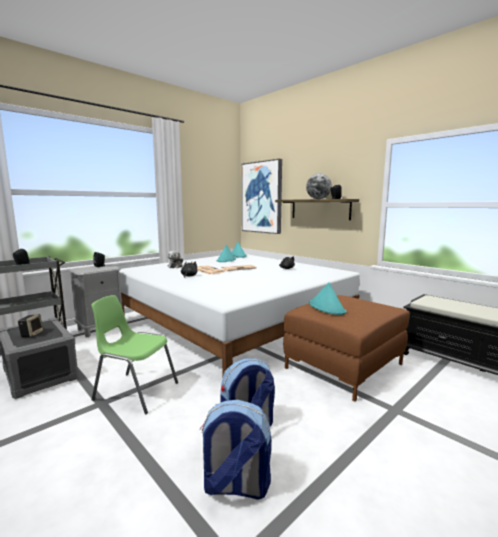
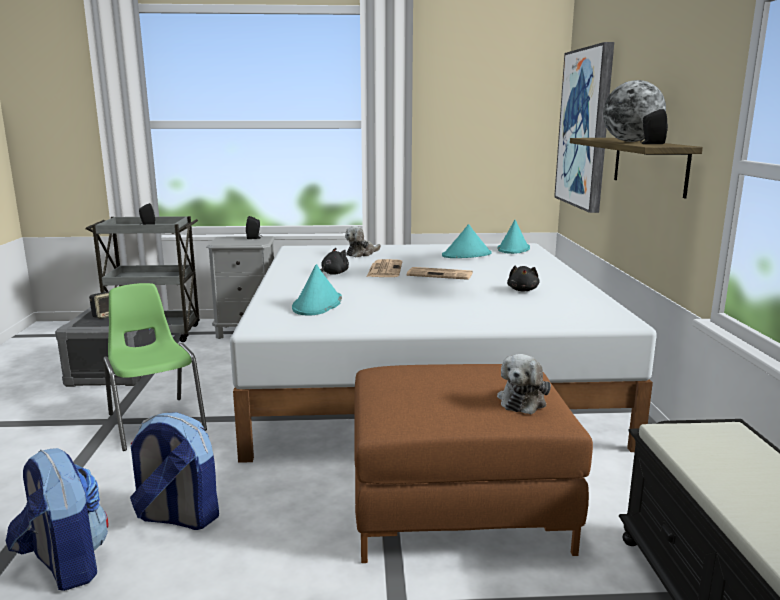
camera: 40 degrees right, 5 degrees up
(327, 308) = (415, 379): turquoise hat -> turquoise hat (317, 305)
(373, 304) = (523, 400): none -> plush toy

